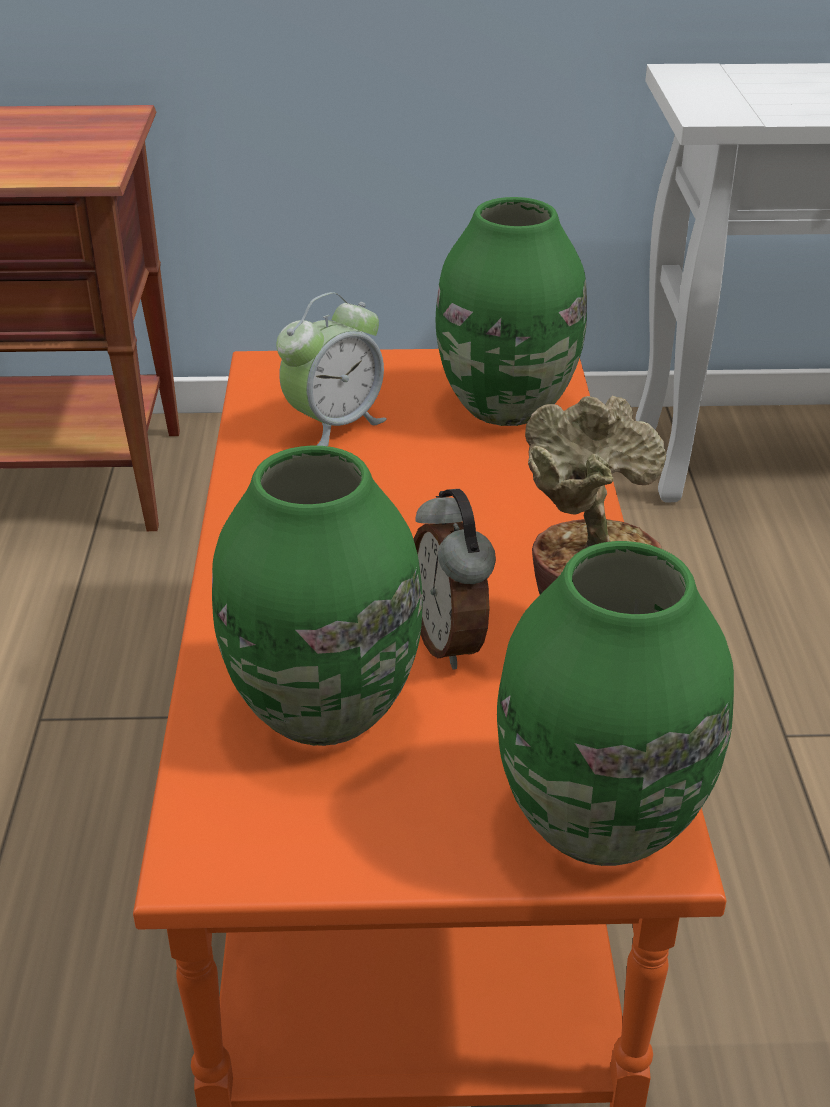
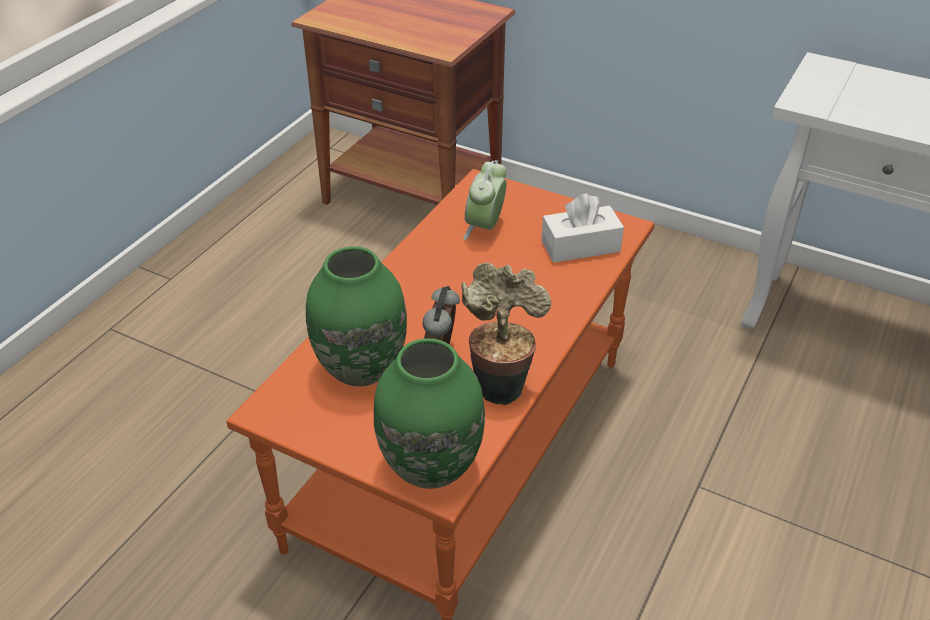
camera: 30 degrees right, 5 degrees up
(334, 425) = (485, 227): alarm clock -> alarm clock turned 120 degrees clockwise
(506, 407) = (580, 246): green vase -> white tissue box

